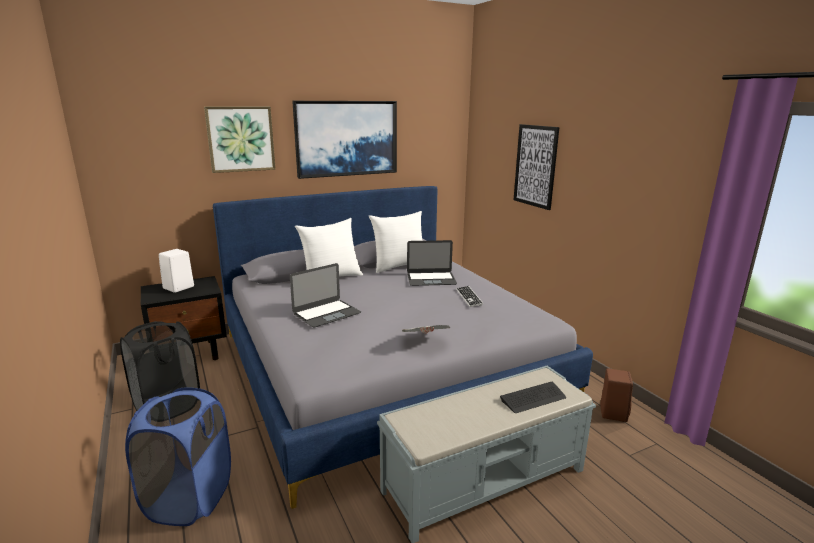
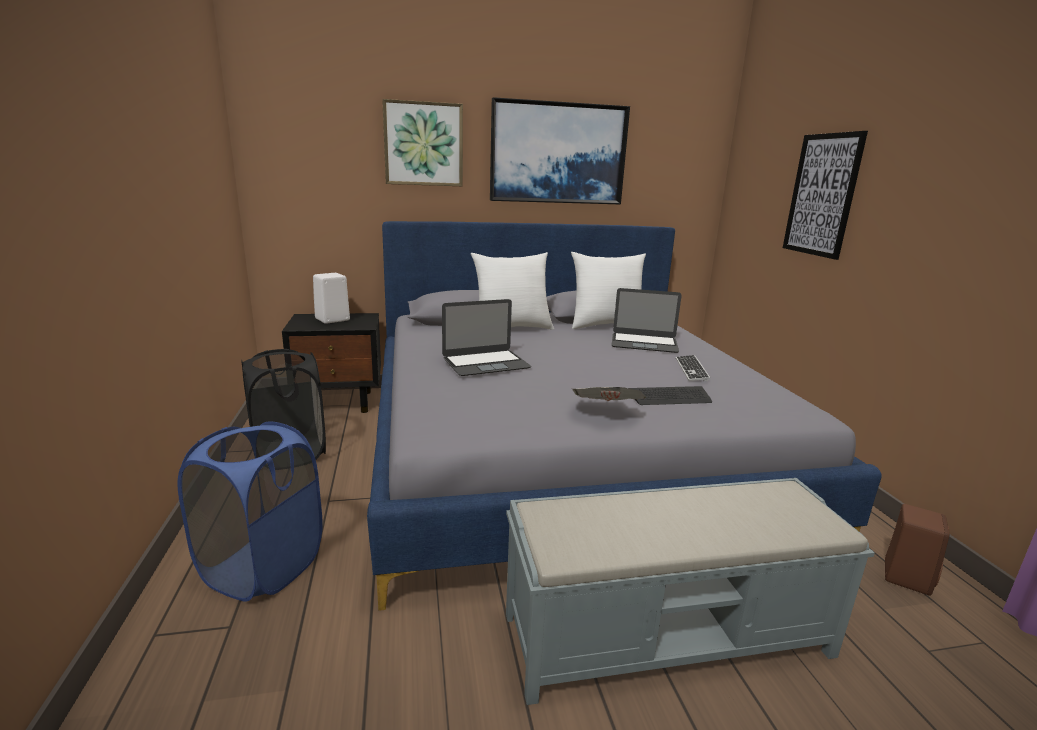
camera: 15 degrees right, 0 degrees up
(533, 398) = (761, 521): keyboard -> keyboard (670, 397)

